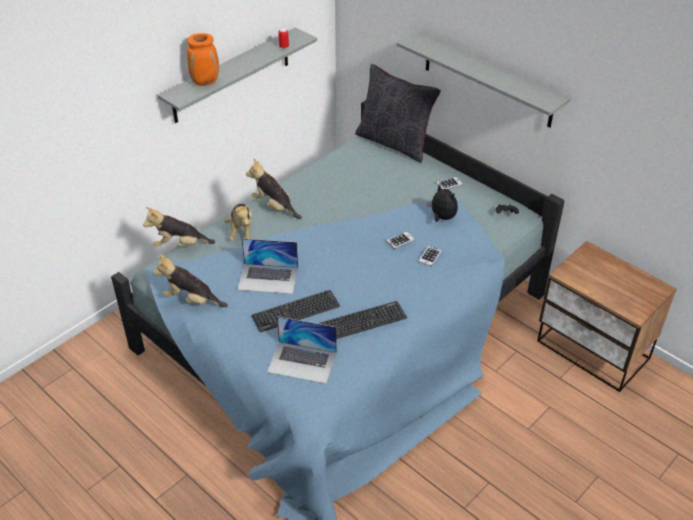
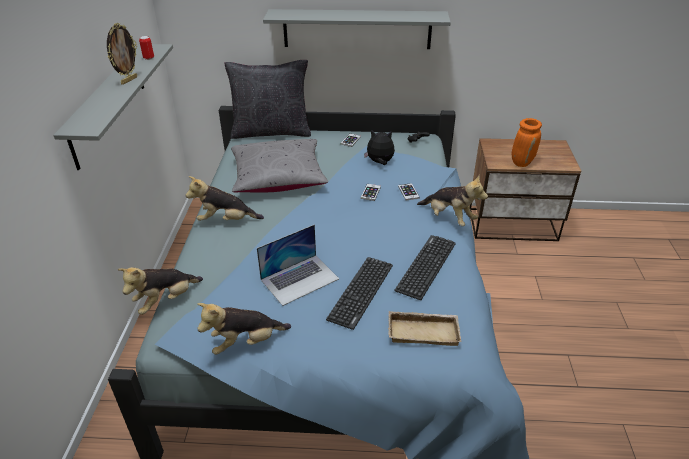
camera: 40 degrees left, 5 degrees down
(206, 82) = (100, 106): orange vase -> orange vase (521, 162)
(241, 231) = (217, 256): plush toy -> plush toy (449, 218)
(247, 65) = (129, 80): none -> picture frame
(302, 362) = (424, 331): laptop -> beige tray
(350, 189) = (278, 177): none -> grey pillow

